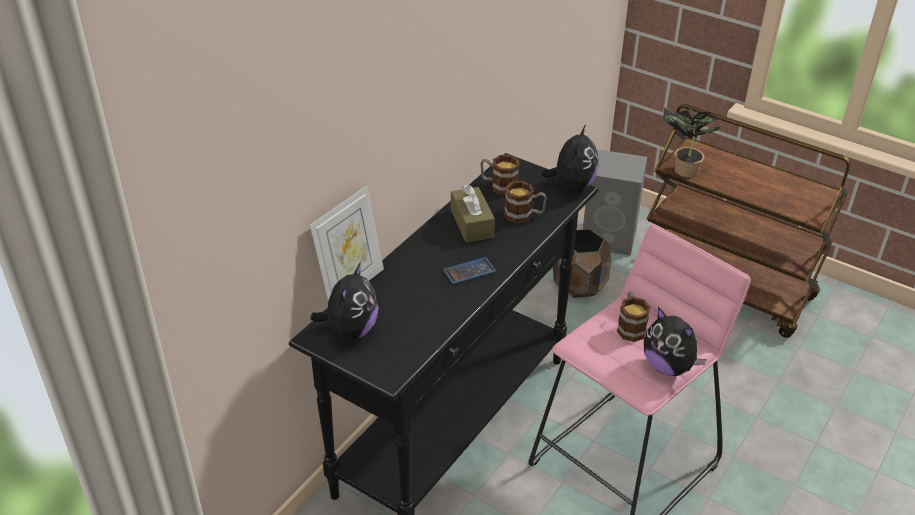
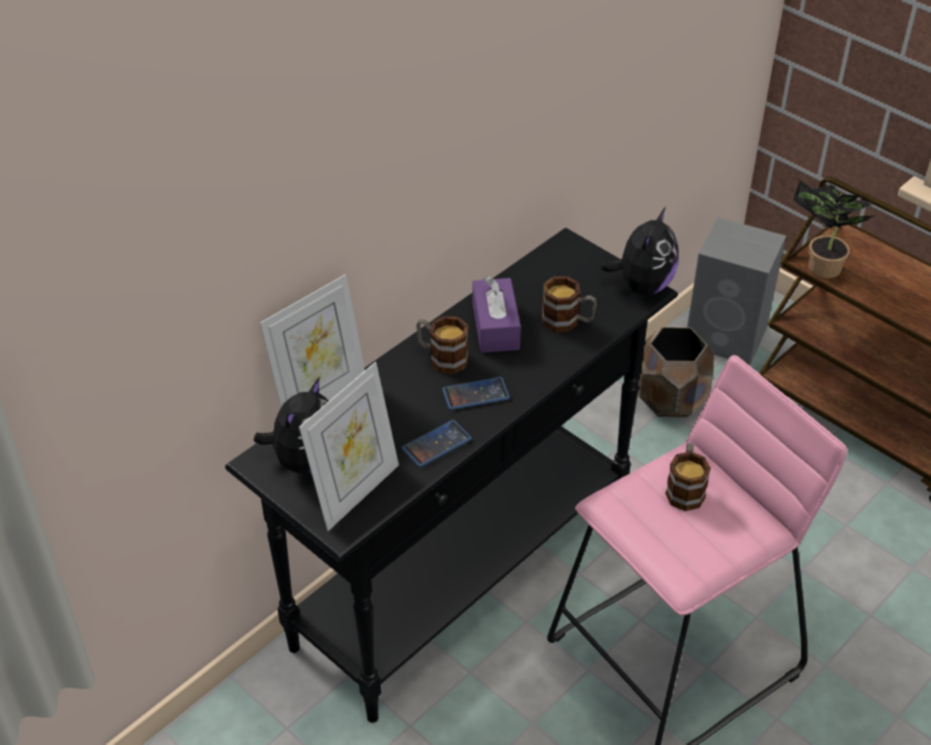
camera: 10 degrees right, 5 degrees up
(395, 349) = (355, 492): none -> picture frame
(449, 309) = (437, 444): none -> phone
(472, 223) = (495, 326): brown tissue box -> purple tissue box
(499, 186) = (544, 275): mug -> mug (441, 357)
(668, 366) = (722, 551): plush toy -> none

